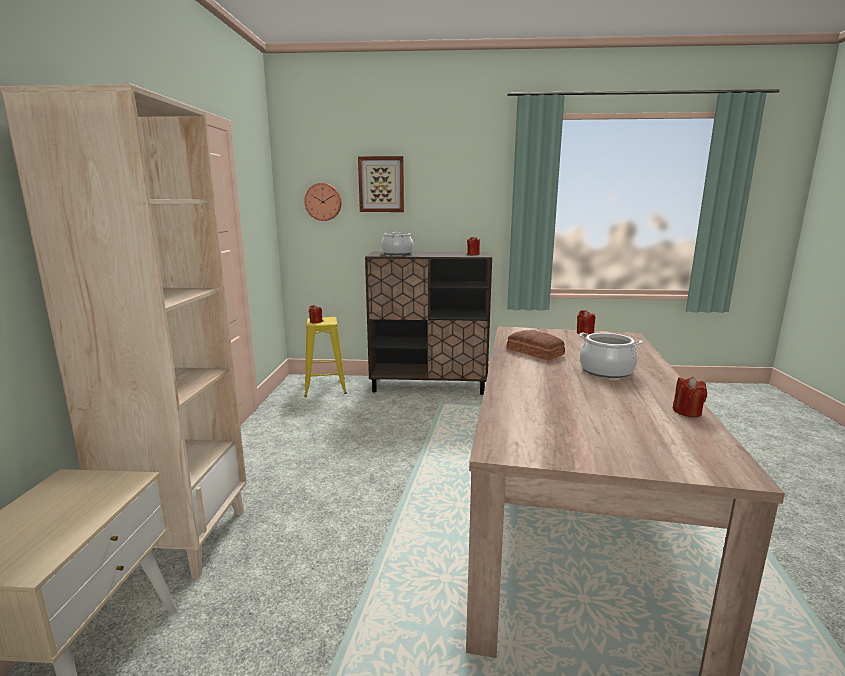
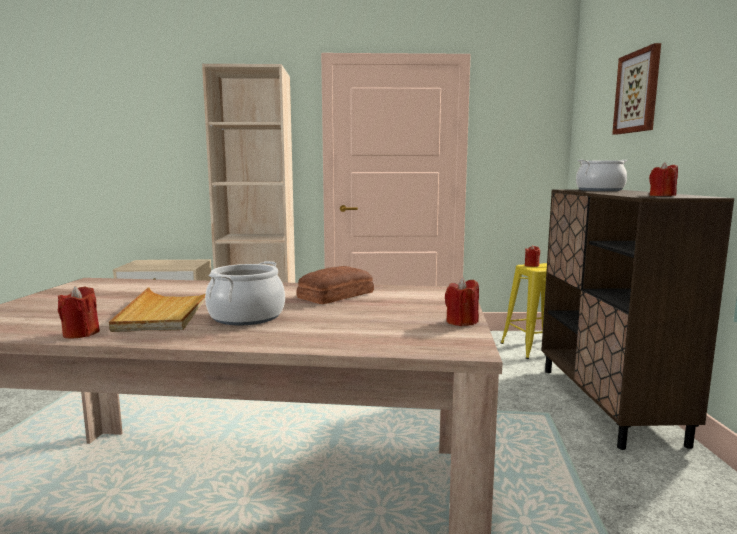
camera: 85 degrees right, 5 degrees down
(323, 202) = (595, 125): wall clock -> none
(613, 393) = (166, 313): none -> beige tray

